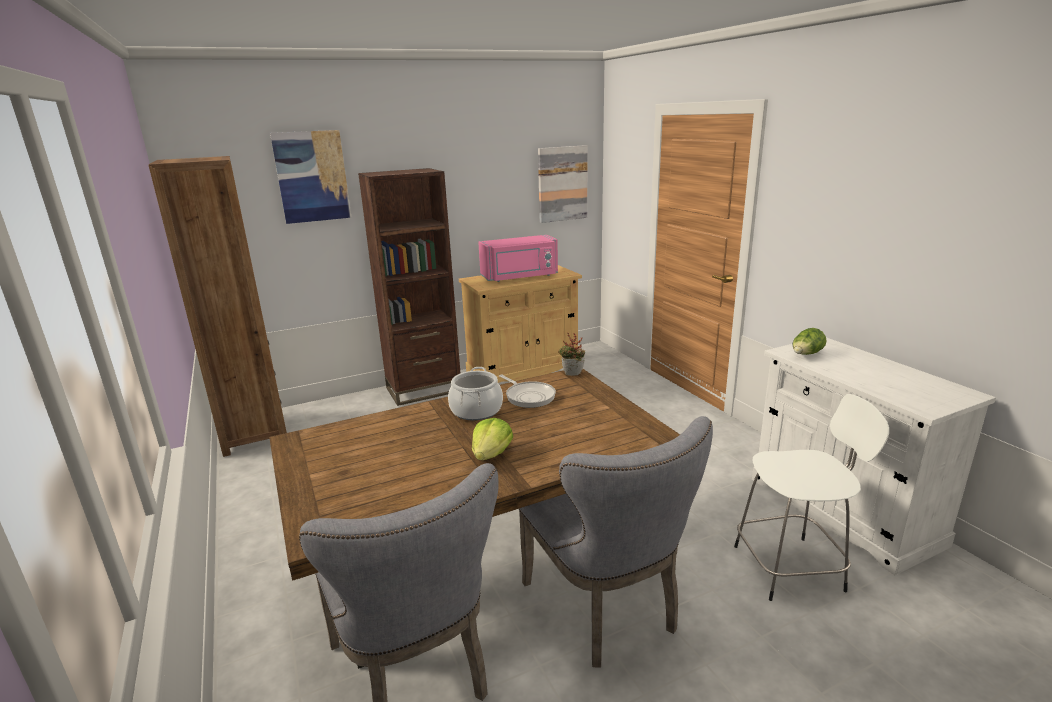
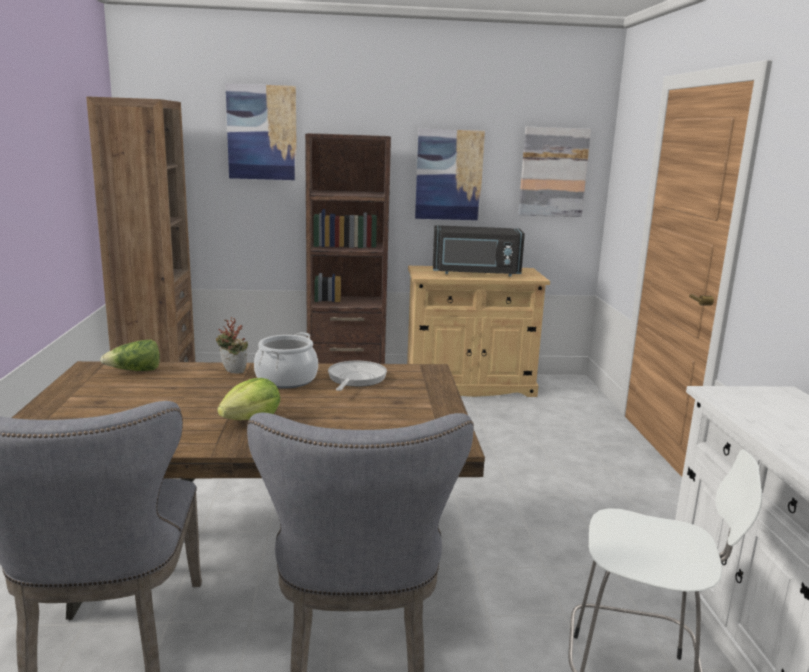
camera: 20 degrees right, 5 degrees down
(482, 196) = (449, 175): none -> picture
(520, 277) = (475, 273): pink microwave -> black microwave
(528, 396) = (355, 379): frying pan -> frying pan turned 150 degrees counterclockwise
(572, 375) = (428, 370): potted plant -> potted plant (232, 372)
(806, 354) = (741, 400): lettuce -> lettuce (135, 371)

